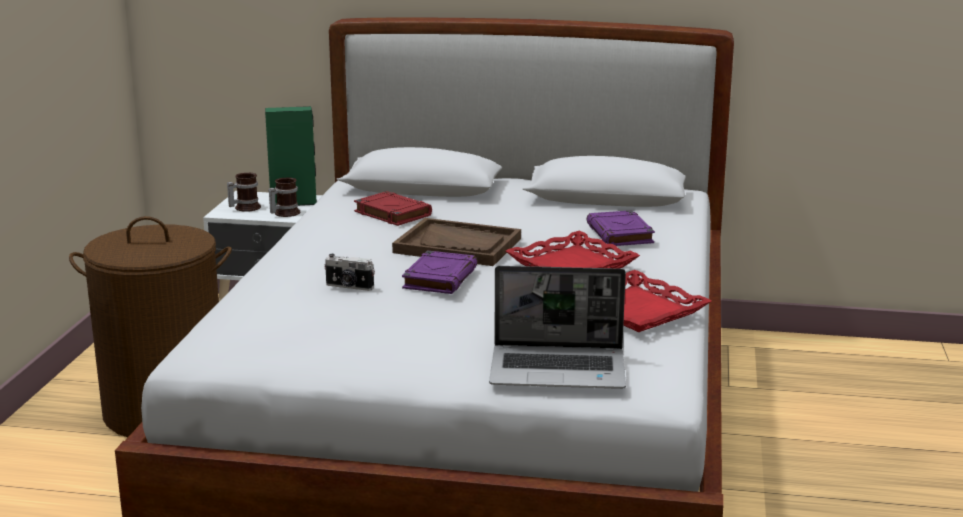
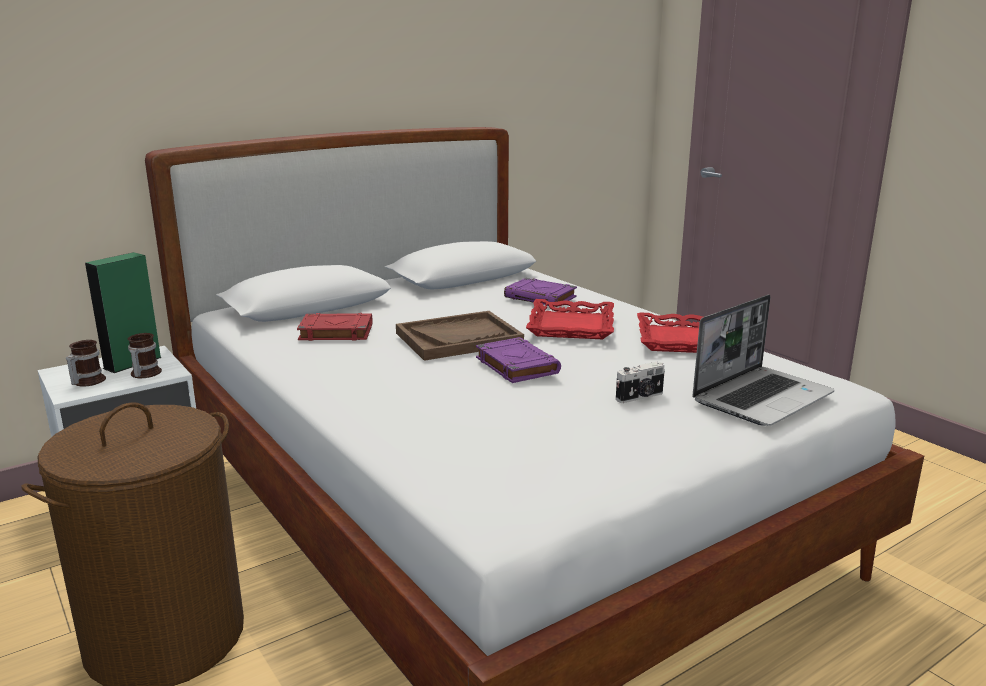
camera: 45 degrees left, 0 degrees up
(349, 287) = (469, 398): camera -> camera (640, 397)

